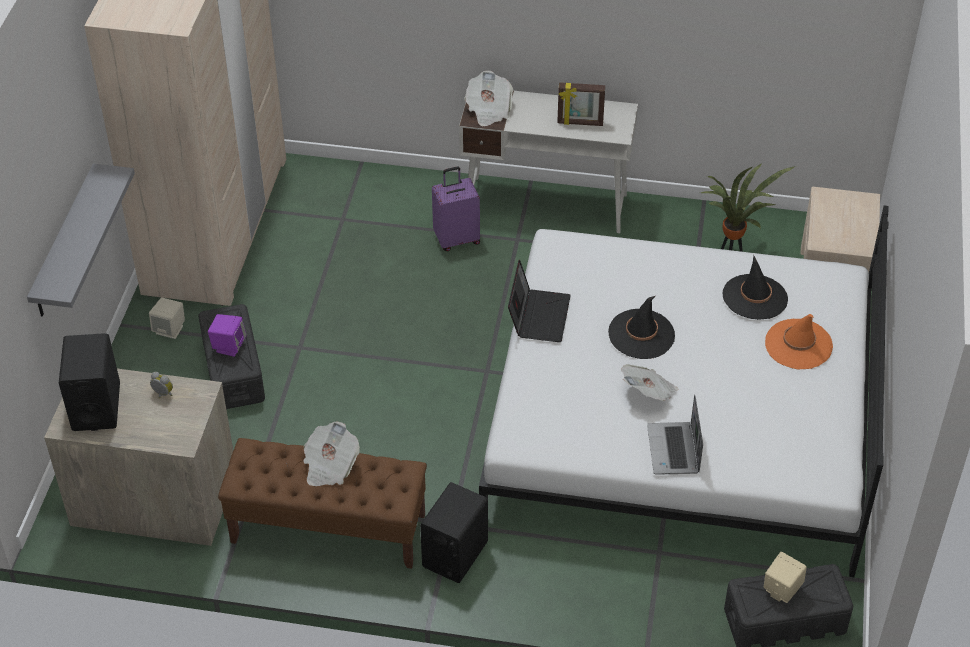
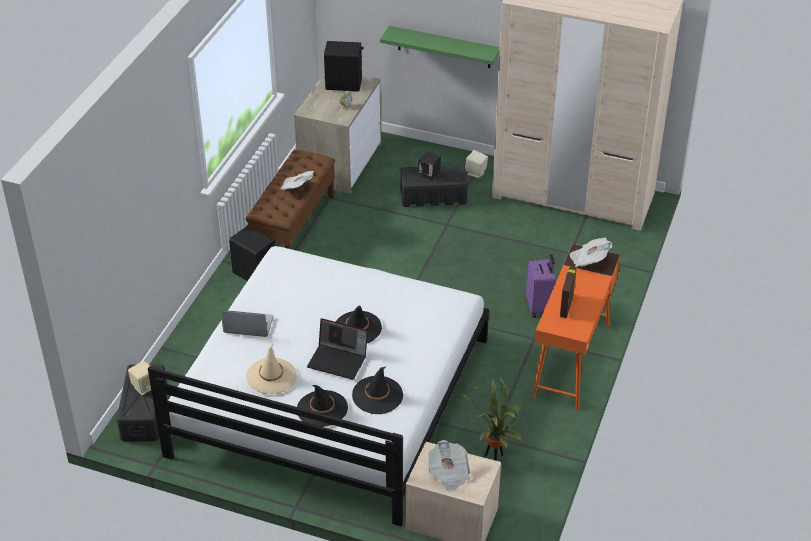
camera: 100 degrees right, 5 degrees down
(64, 243) = (444, 47): grey shelf -> green shelf
(229, 346) = (429, 174): purple speaker -> black speaker
(538, 315) = (390, 281): laptop -> laptop (338, 360)
(547, 204) = (571, 360): white desk -> orange desk
(649, 392) = (301, 322): newspaper -> newspaper (449, 474)
(763, 403) = (271, 376): none -> beige hat
(798, 345) = (322, 409): orange hat -> black hat

